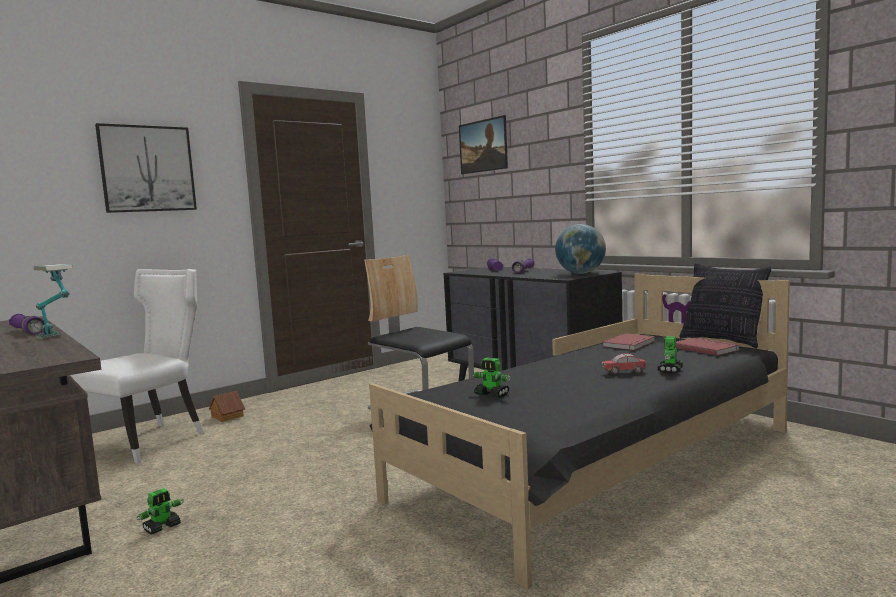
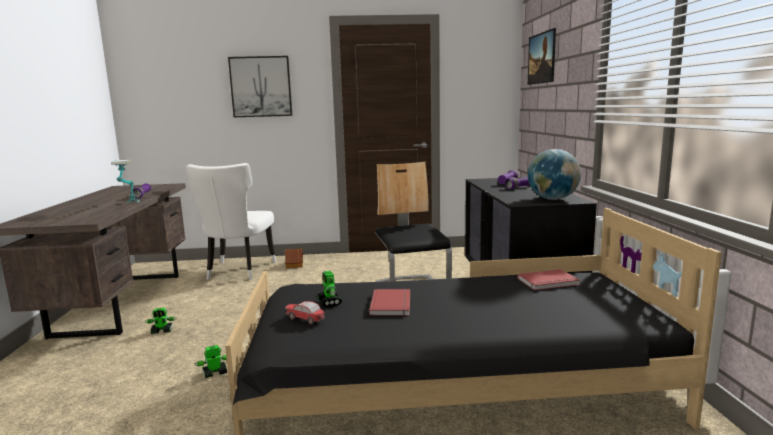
camera: 35 degrees right, 5 degrees up
(151, 440) = (238, 271): white chair -> white chair turned 120 degrees clockwise
(624, 372) = (466, 312): toy car -> toy car (305, 320)
(670, 370) = (508, 322): toy robot -> toy robot (214, 373)
(706, 348) = (607, 307): red book -> red book (392, 304)
(723, 341) = (656, 303): pillow -> none

